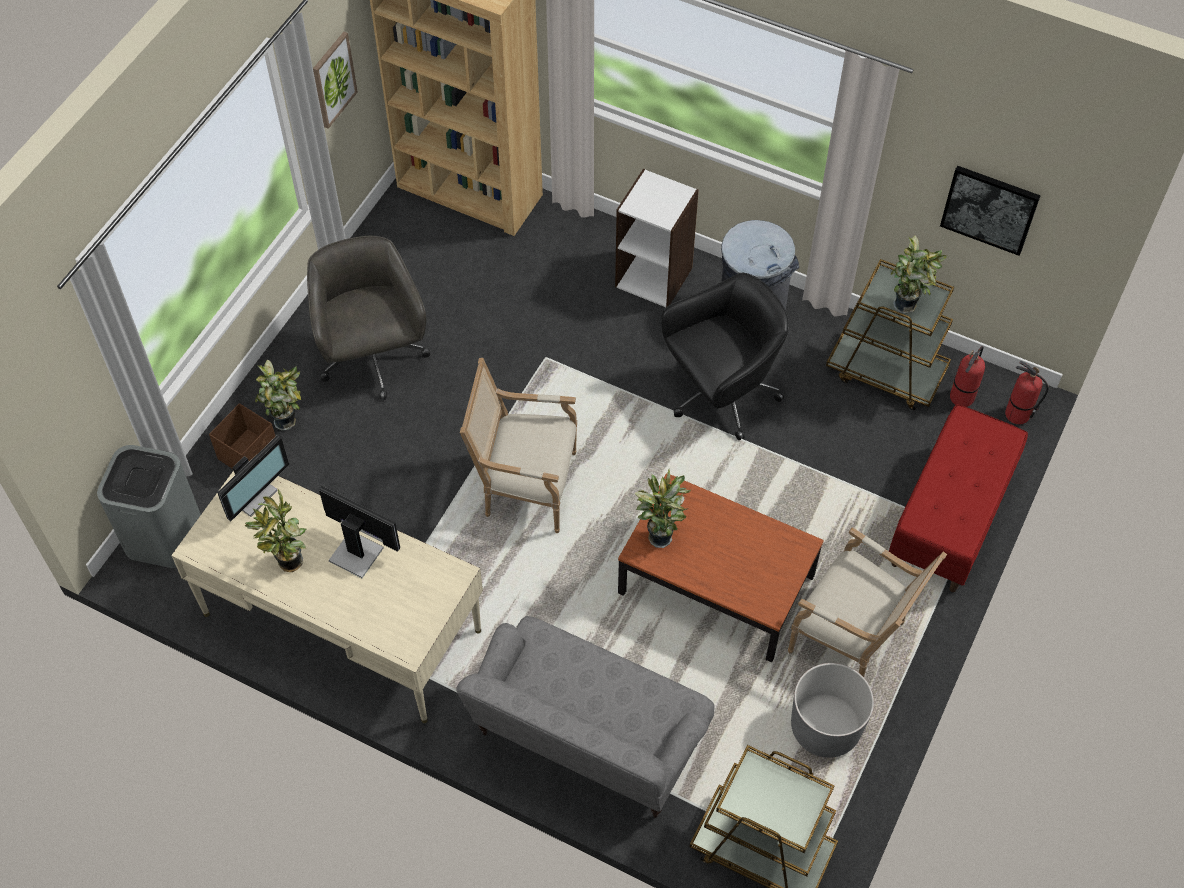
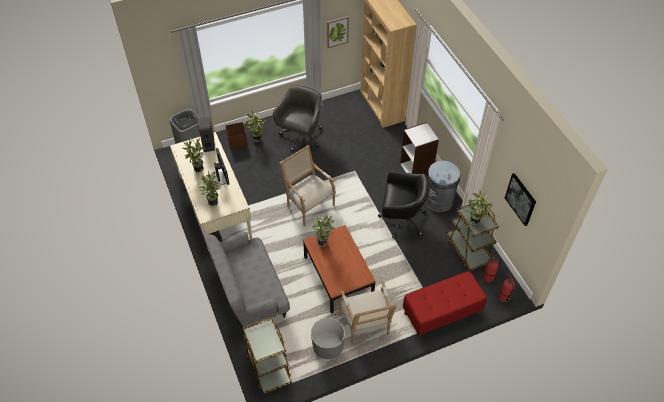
camera: 40 degrees right, 5 degrees down
(252, 494) = (208, 143): monitor -> speaker
(392, 607) = (213, 201): none -> potted plant

